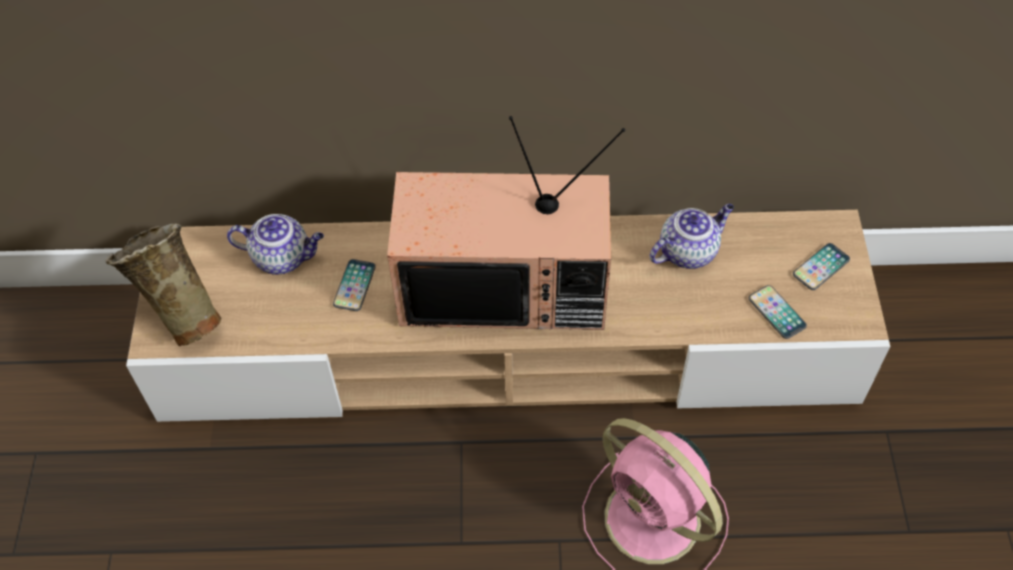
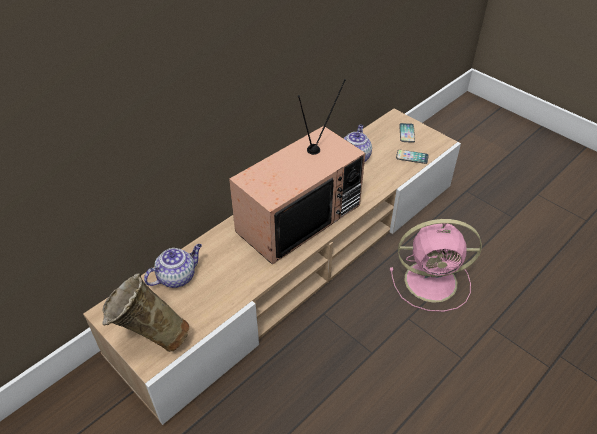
camera: 45 degrees left, 10 degrees down
(354, 286) = (230, 263): phone -> none

